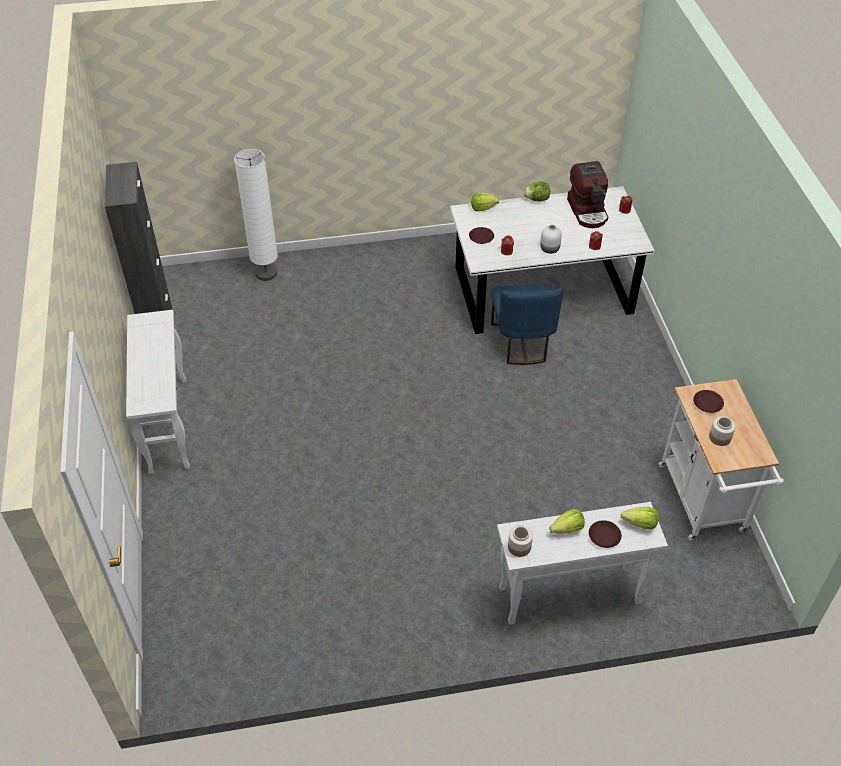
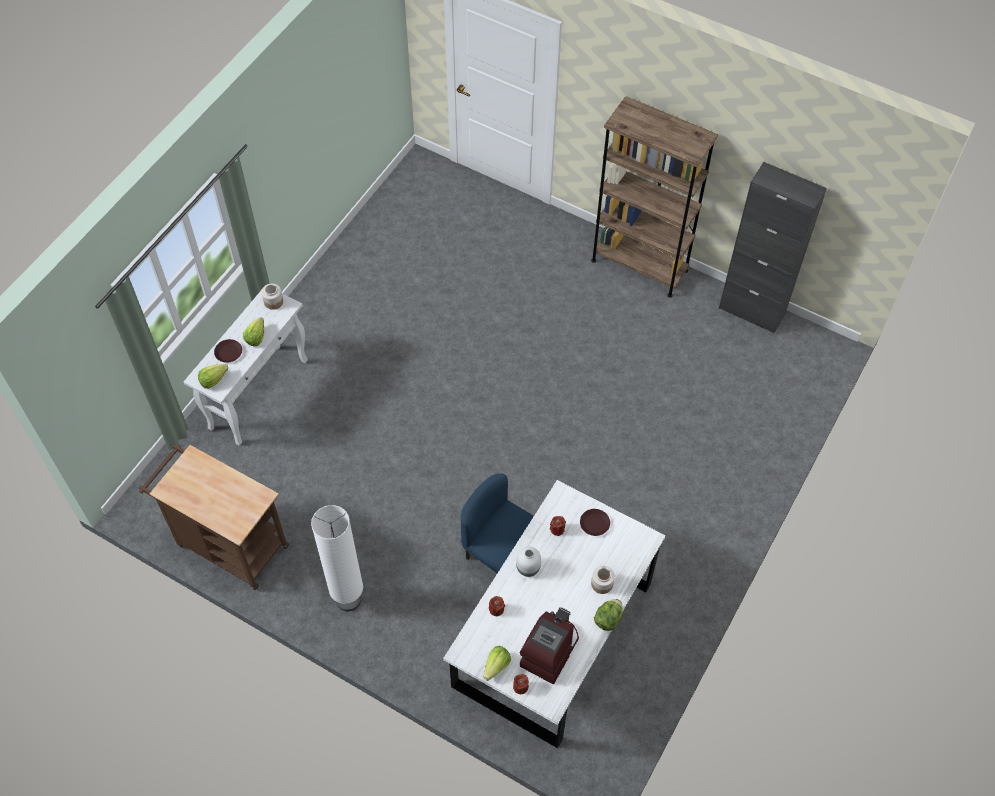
camera: 130 degrees right, 10 degrees up
(168, 424) = (639, 265): white console table -> brown bookcase
(266, 273) = (771, 426): white floor lamp -> white floor lamp (348, 599)
(483, 208) = (636, 560): lettuce -> lettuce (496, 666)
(588, 211) = (549, 650): coffee machine -> coffee machine turned 90 degrees clockwise
(704, 503) = (227, 543): white cart -> brown cart
(708, 404) = (241, 500): brown plate -> none
(720, 437) = (208, 477): jar -> jar (601, 583)

